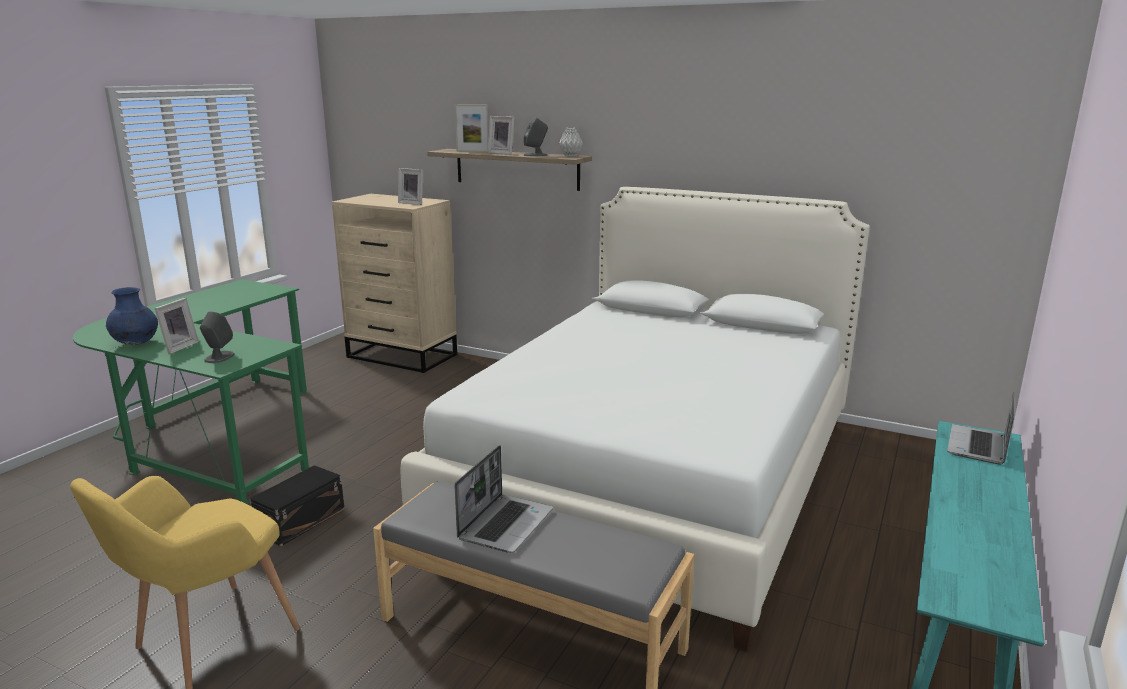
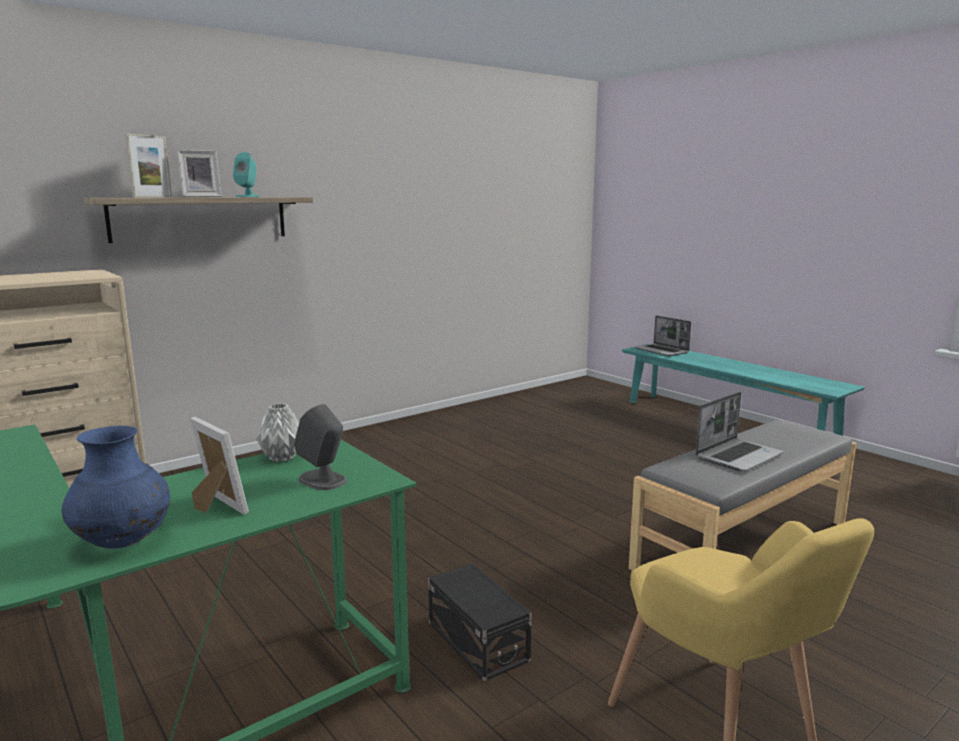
camera: 65 degrees left, 5 degrees down
(413, 203) = (80, 275): picture frame -> none
(505, 524) = (738, 456): laptop -> laptop turned 90 degrees clockwise
(535, 155) = (248, 196): grey speaker -> turquoise speaker
(570, 155) = (281, 196): grey vase -> grey vase (281, 457)
(655, 477) = (537, 457): white bed -> none

